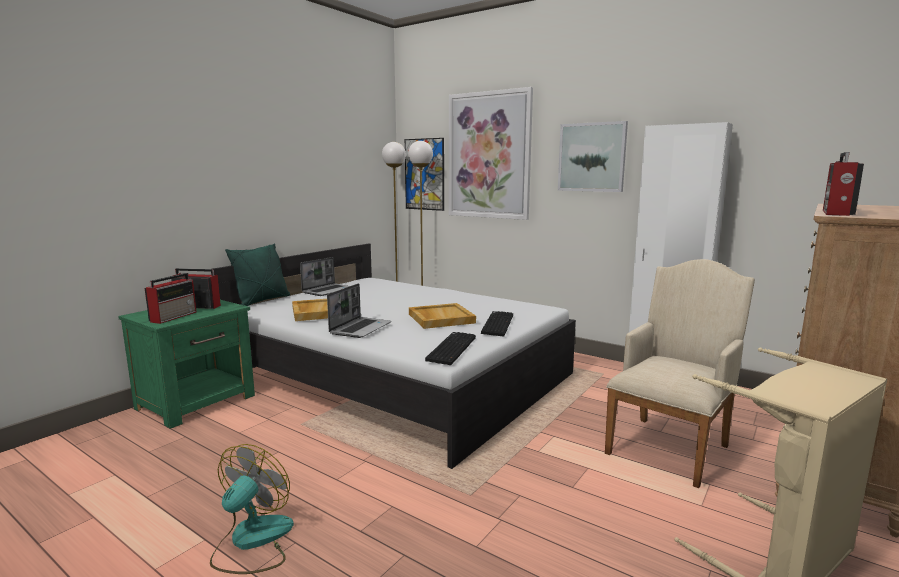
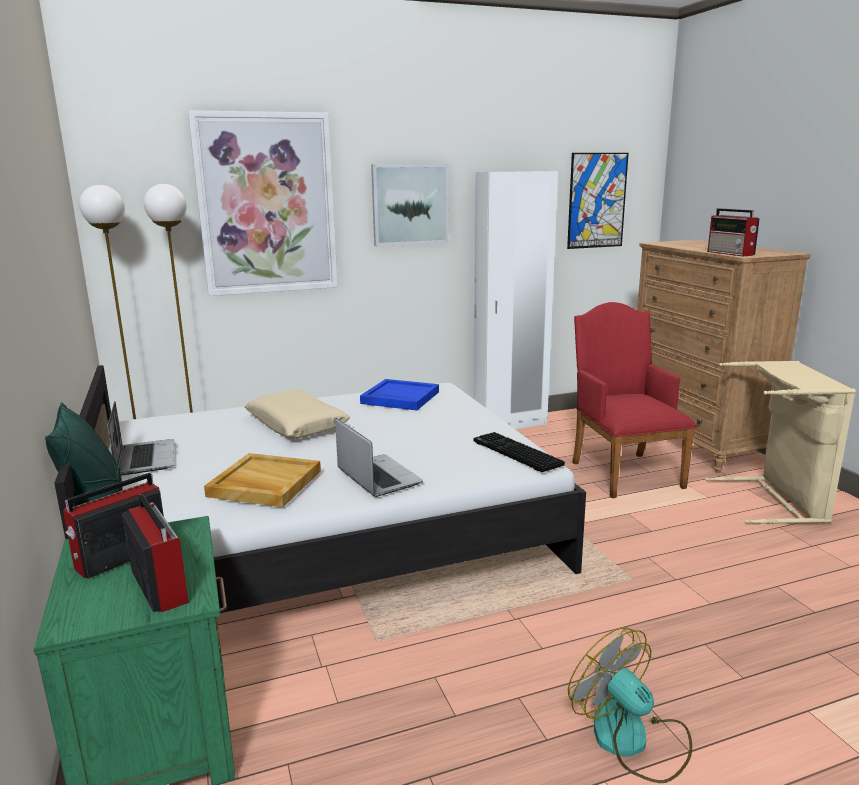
camera: 55 degrees left, 5 degrees up
(414, 299) = (297, 425): none -> beige pillow
(424, 174) = (146, 236): picture -> picture (597, 201)
(440, 318) = (406, 432): beige tray -> none
(496, 324) = (463, 417): keyboard -> none
(500, 304) = (399, 398): none -> blue tray
(670, 446) = (623, 471): beige armchair -> red armchair

